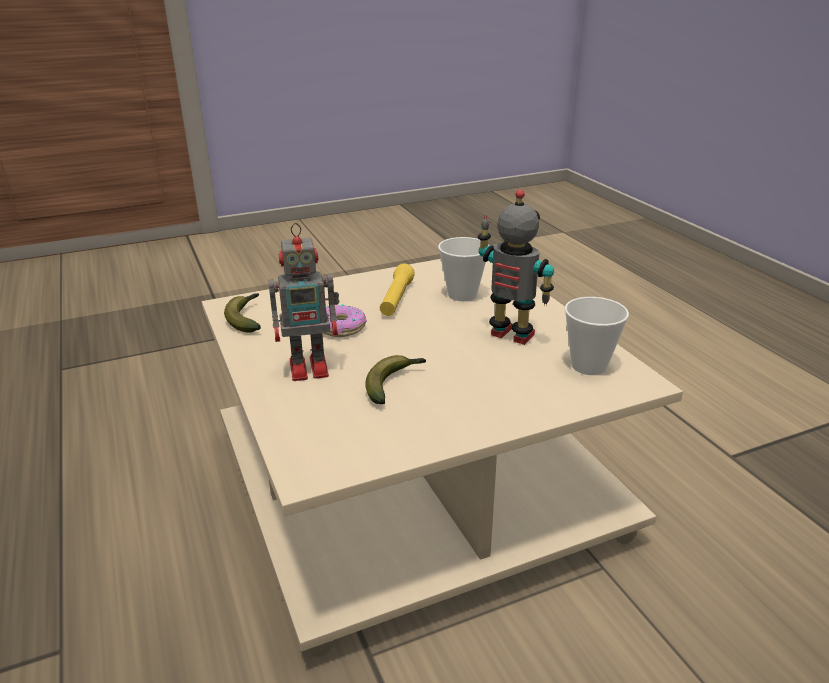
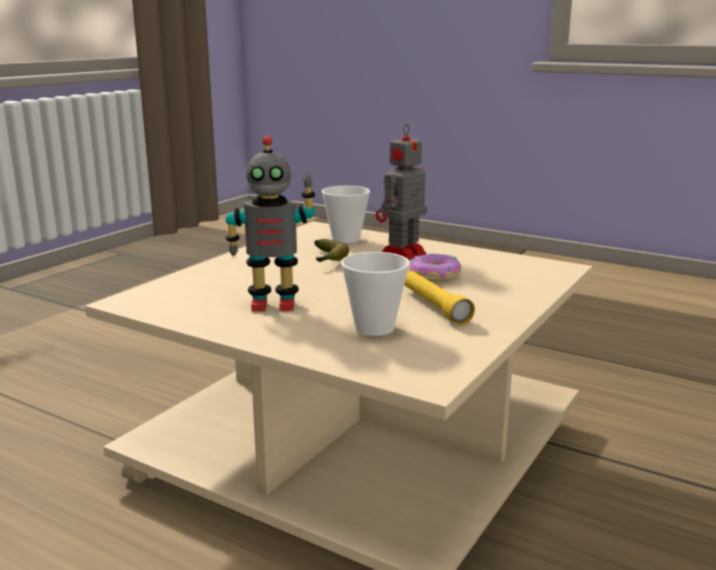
camera: 145 degrees right, 10 degrees down
(247, 318) = (520, 264): banana -> none
(589, 366) = (180, 301): cup -> cup (346, 239)

